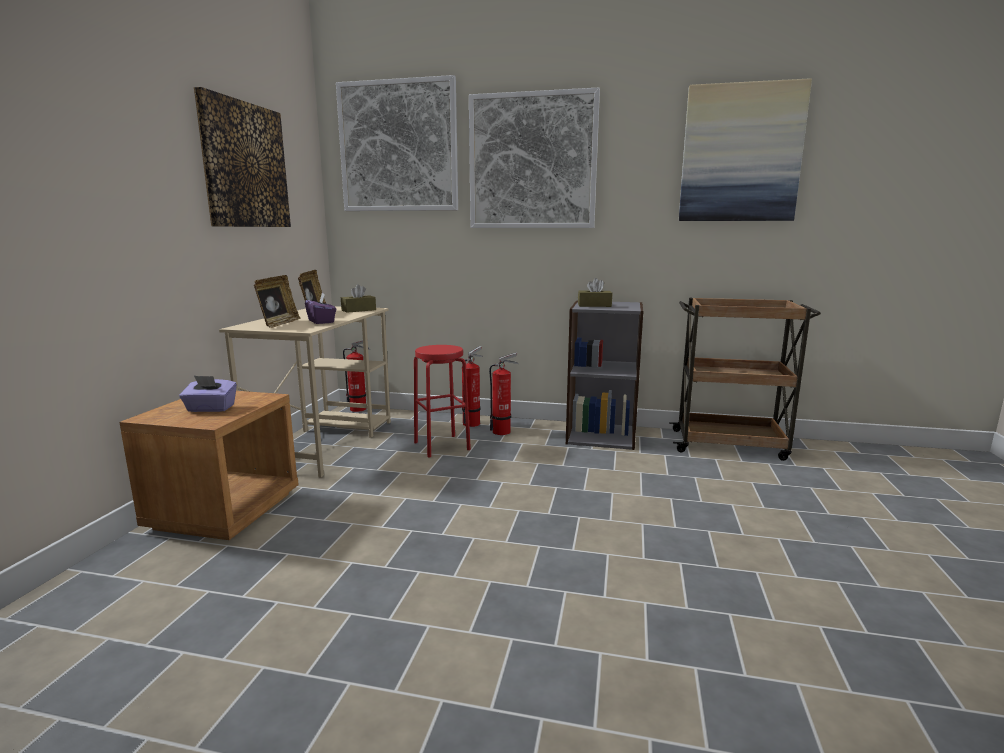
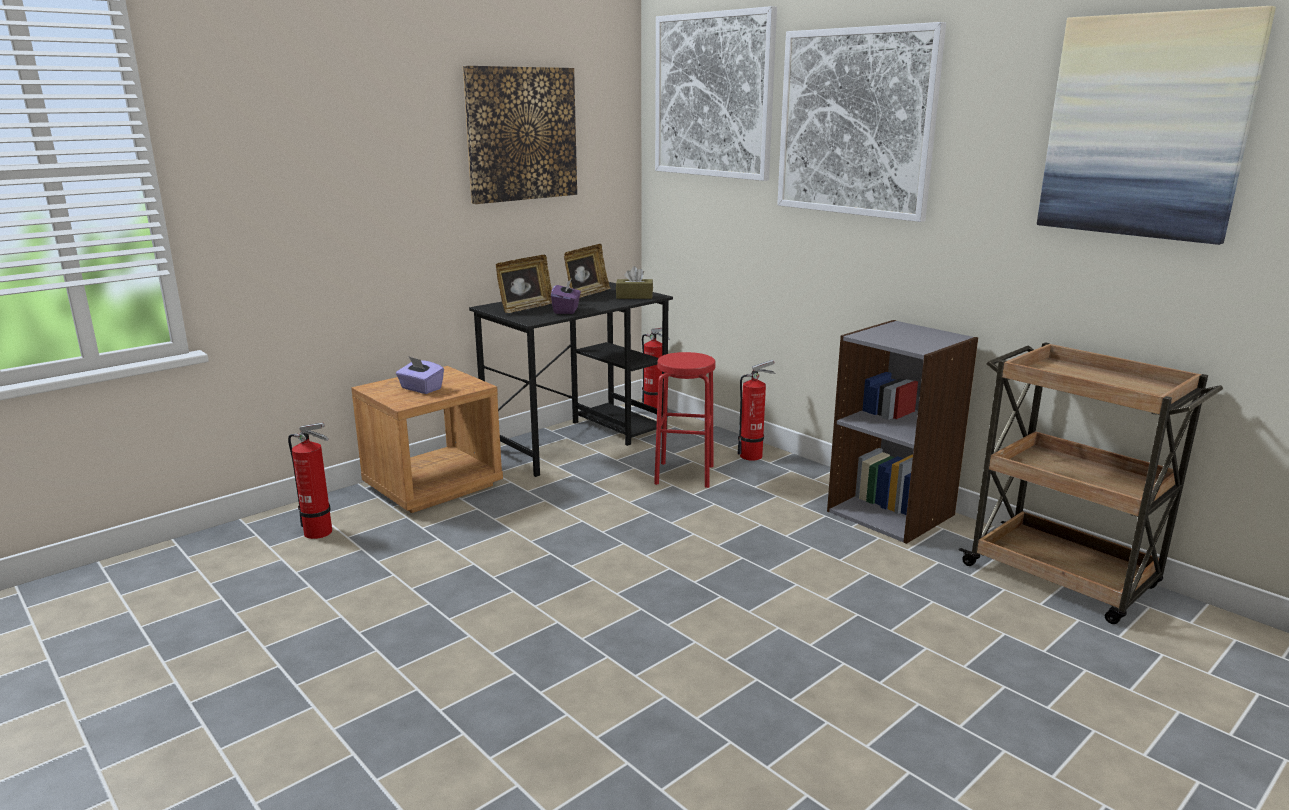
camera: 35 degrees right, 5 degrees up
(325, 442) = (578, 440): beige desk -> black desk
(503, 431) = (775, 475): fire extinguisher -> fire extinguisher (321, 532)
(594, 305) = (887, 334): brown tissue box -> none

